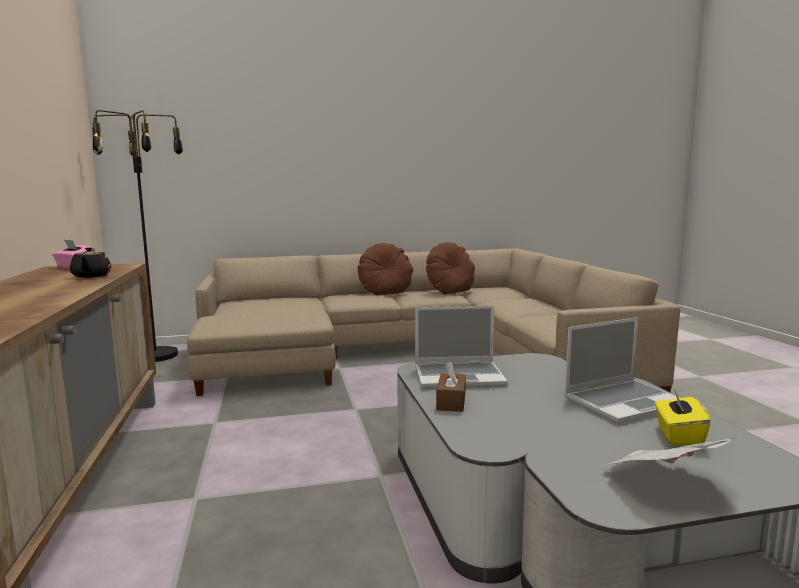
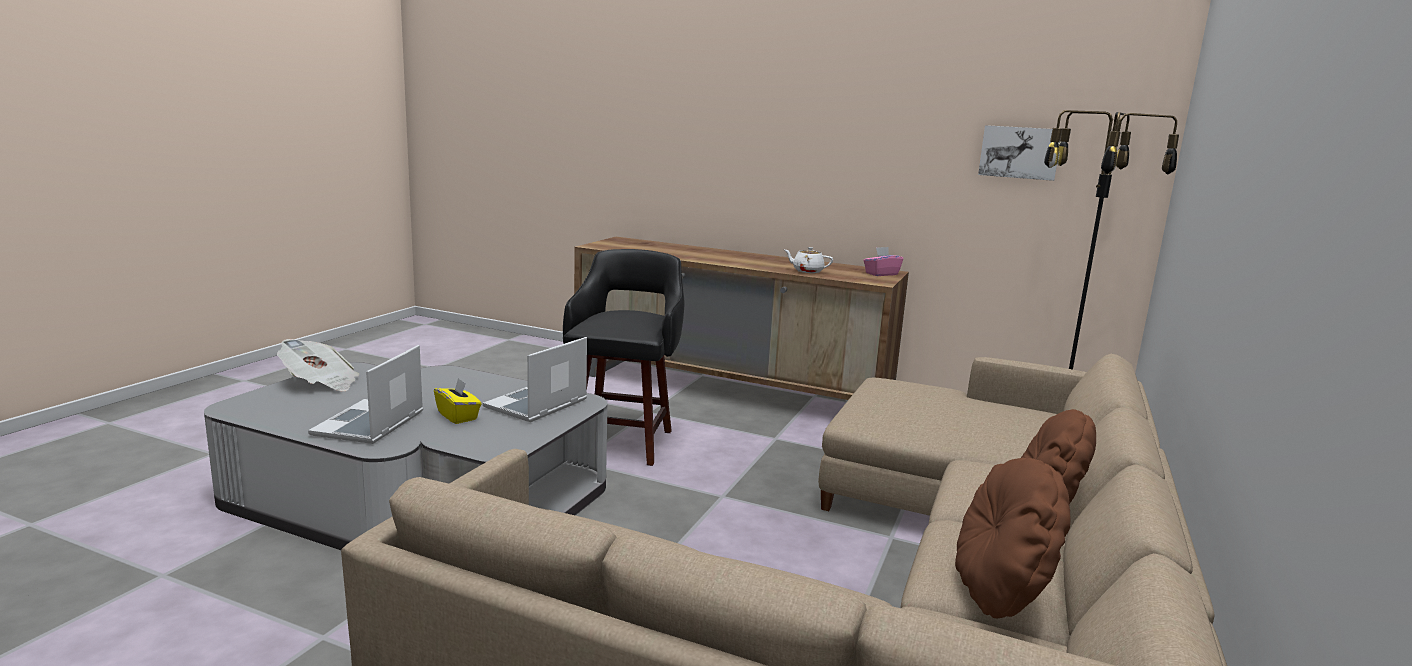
camera: 125 degrees right, 5 degrees up
(56, 141) = (1019, 152): none -> picture
(91, 276) = (807, 271): black teapot -> white teapot
(304, 475) = (623, 441): none -> black stool
(451, 401) = (503, 386): brown tissue box -> none
(678, 436) = (315, 410): yellow tissue box -> yellow tissue box (458, 416)

